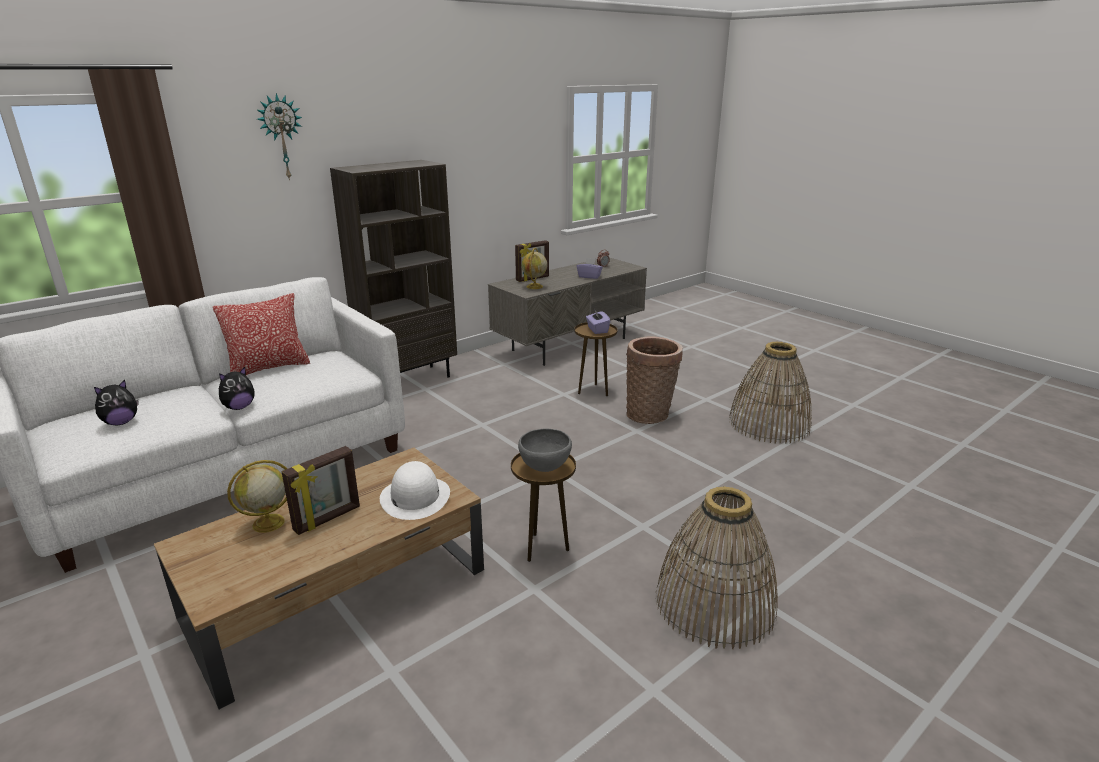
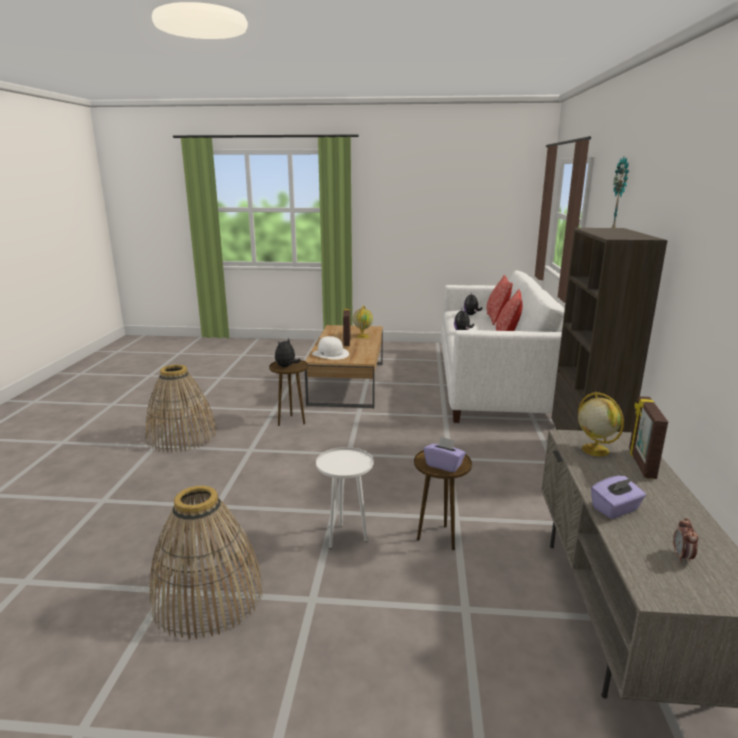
camera: 135 degrees right, 5 degrees down
(143, 399) = (496, 319): none -> pillow
(545, 468) = (286, 367): grey bowl -> plush toy
(650, 414) = (345, 538): basket -> white side table

